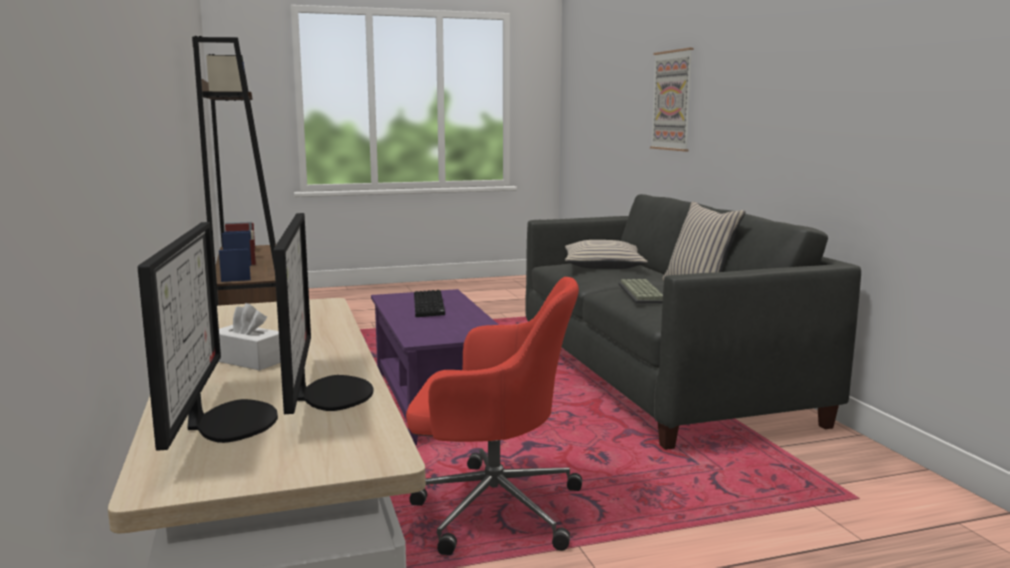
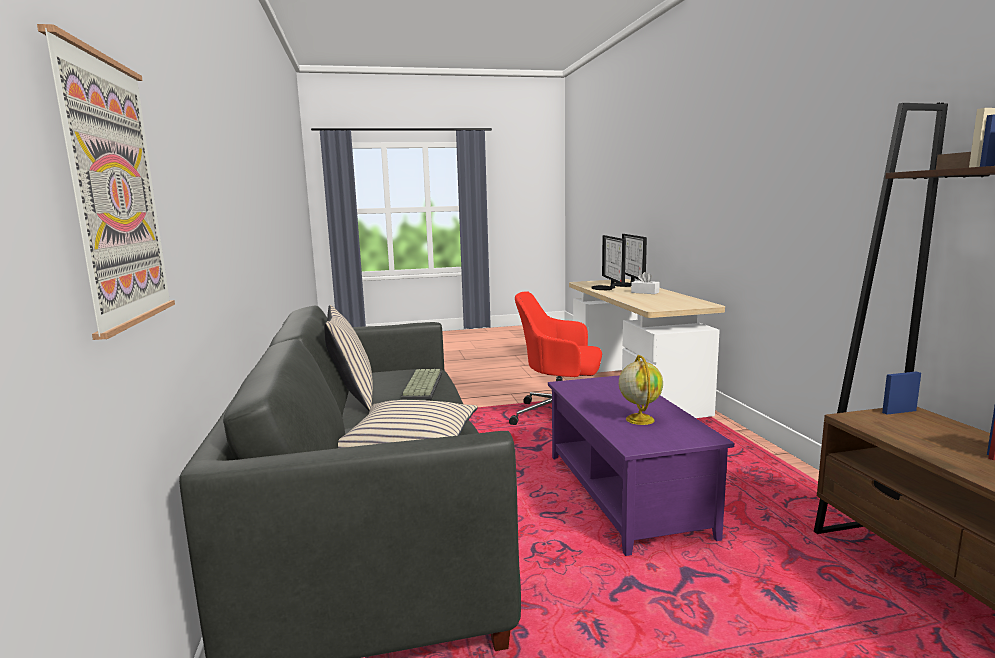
camera: 175 degrees left, 0 degrees up
(430, 305) = (639, 419): keyboard -> globe

